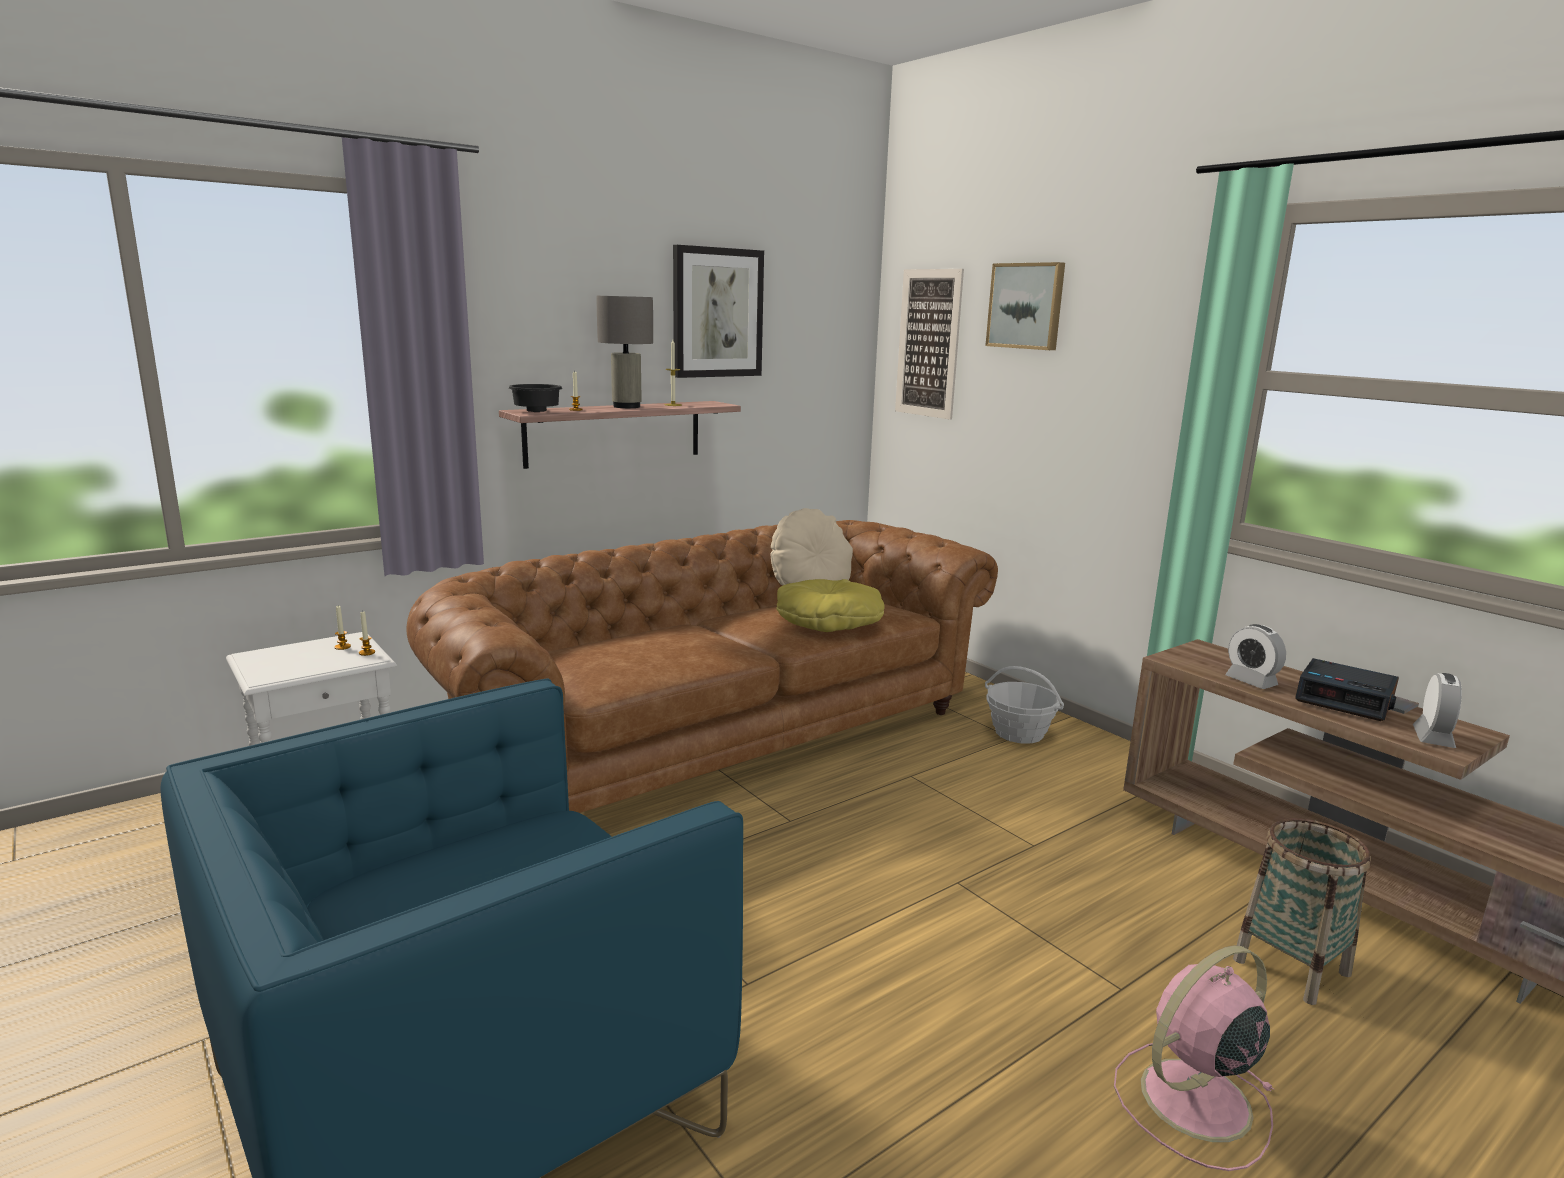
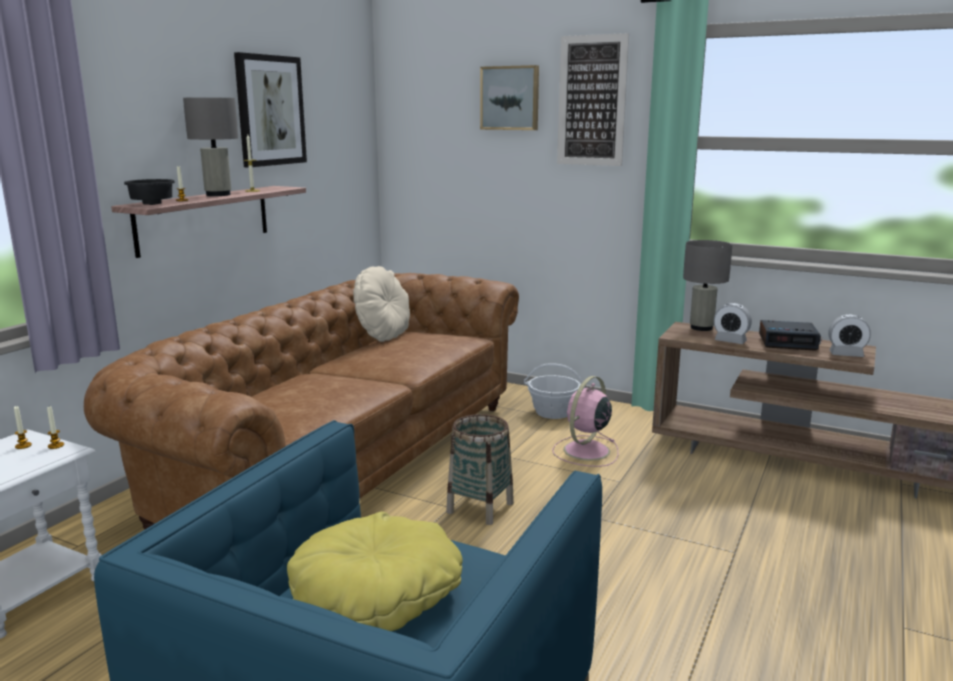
camera: 25 degrees left, 0 degrees up
(828, 620) = (420, 351): yellow pillow -> yellow pillow (374, 592)
(928, 343) = (426, 130): picture -> picture (592, 101)
(1192, 1101) = (816, 601): pink fan -> pink fan (585, 451)
(1225, 654) = (700, 328): none -> grey table lamp
(1292, 967) = (807, 512): basket -> basket (480, 508)
(1433, 737) = (846, 354): alarm clock -> alarm clock turned 105 degrees clockwise

